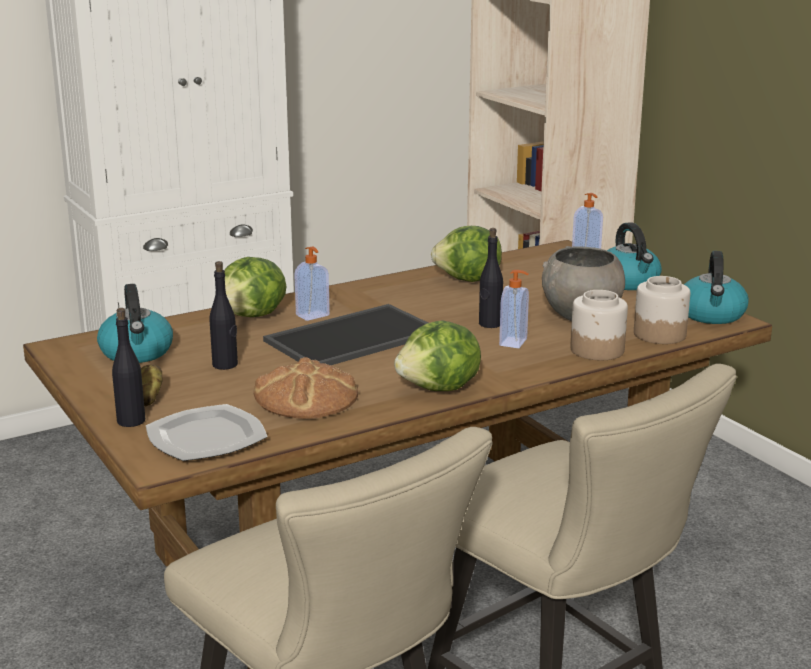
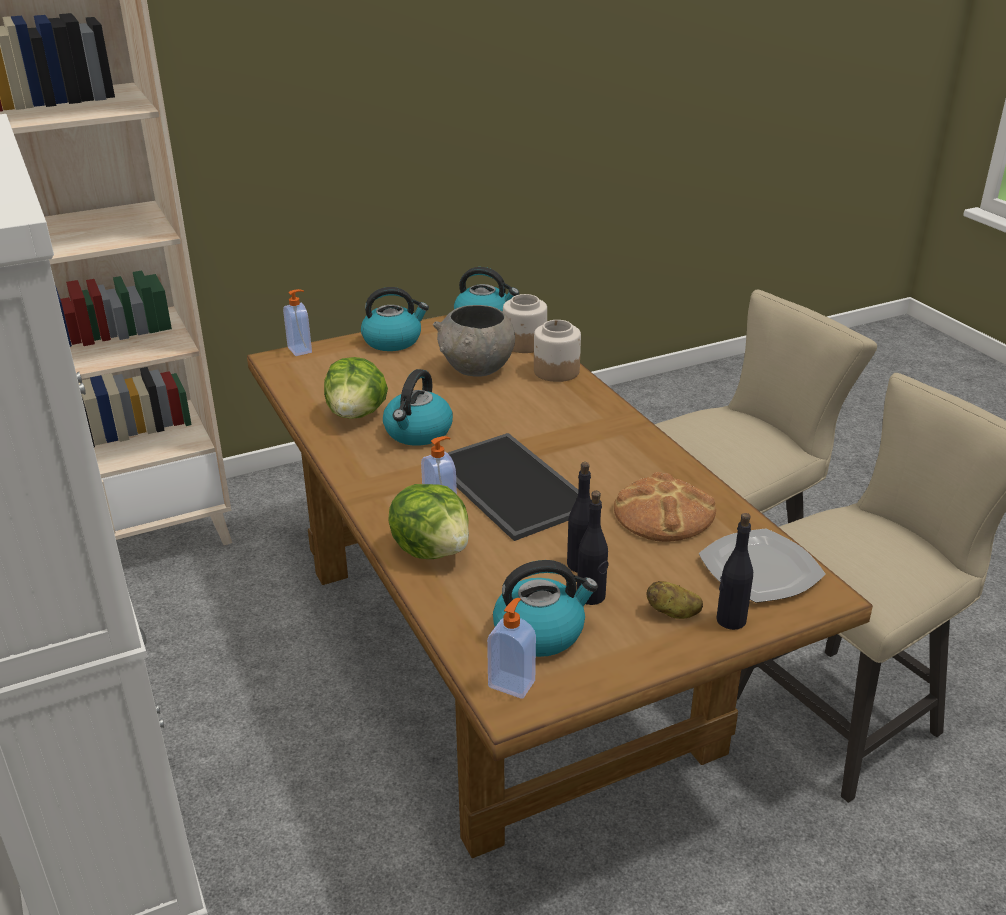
camera: 85 degrees left, 10 degrees up
(440, 389) = (640, 445): lettuce -> none
(441, 301) = (418, 432): none -> kettle
(490, 324) = (487, 412): black bottle -> black bottle (591, 596)
(514, 342) = (534, 404): soap dispenser -> soap dispenser (512, 683)

